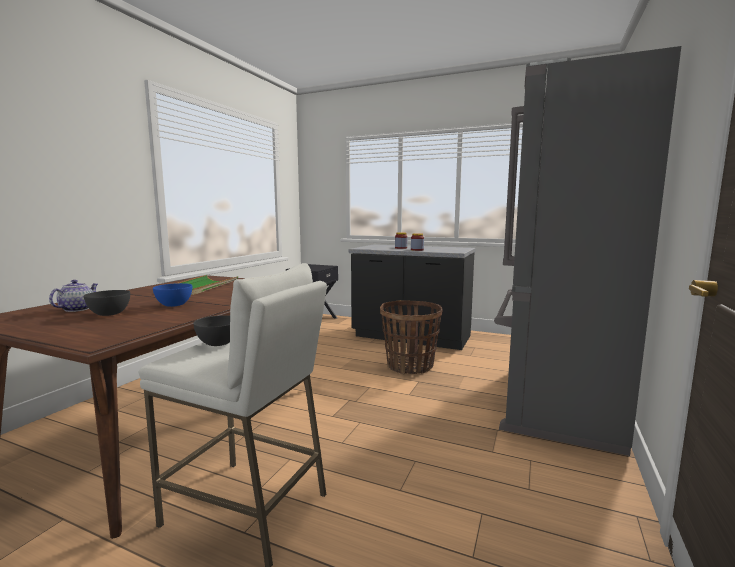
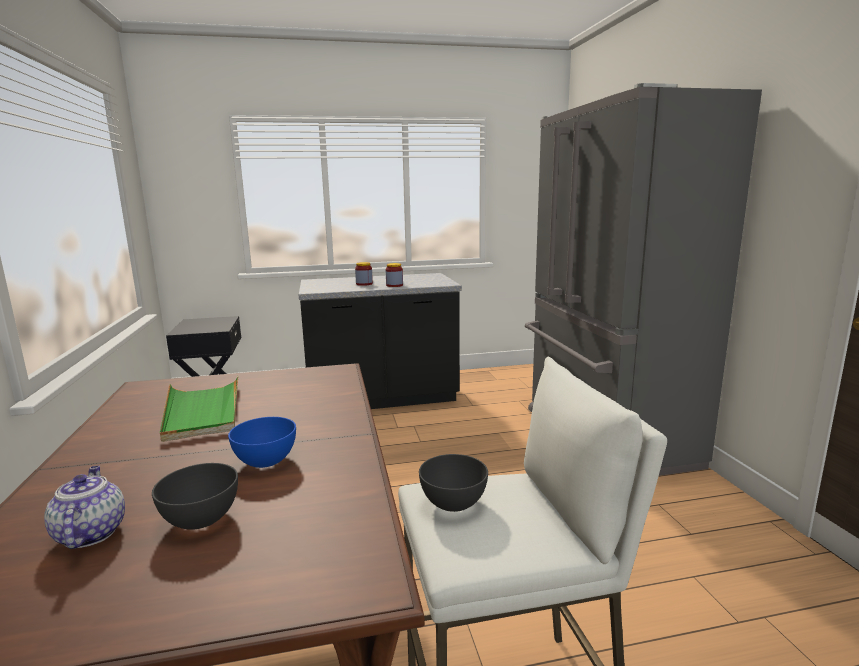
camera: 35 degrees left, 5 degrees up
(410, 366) = (430, 438): basket -> none

